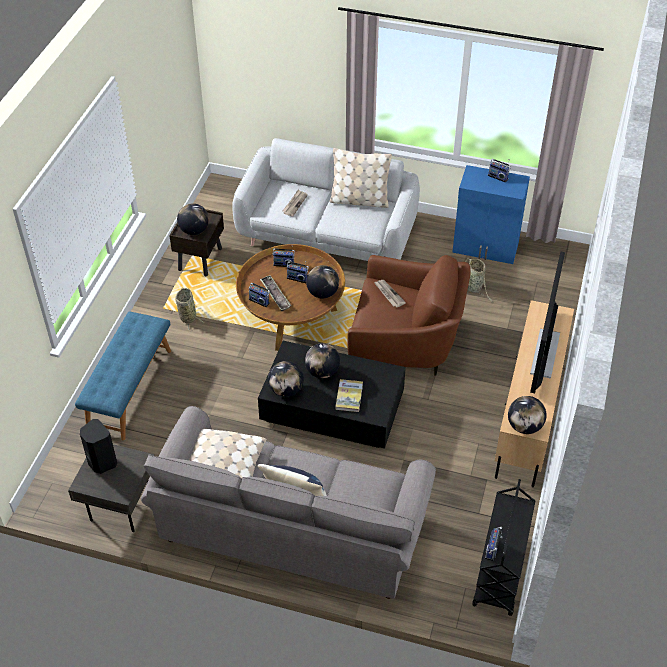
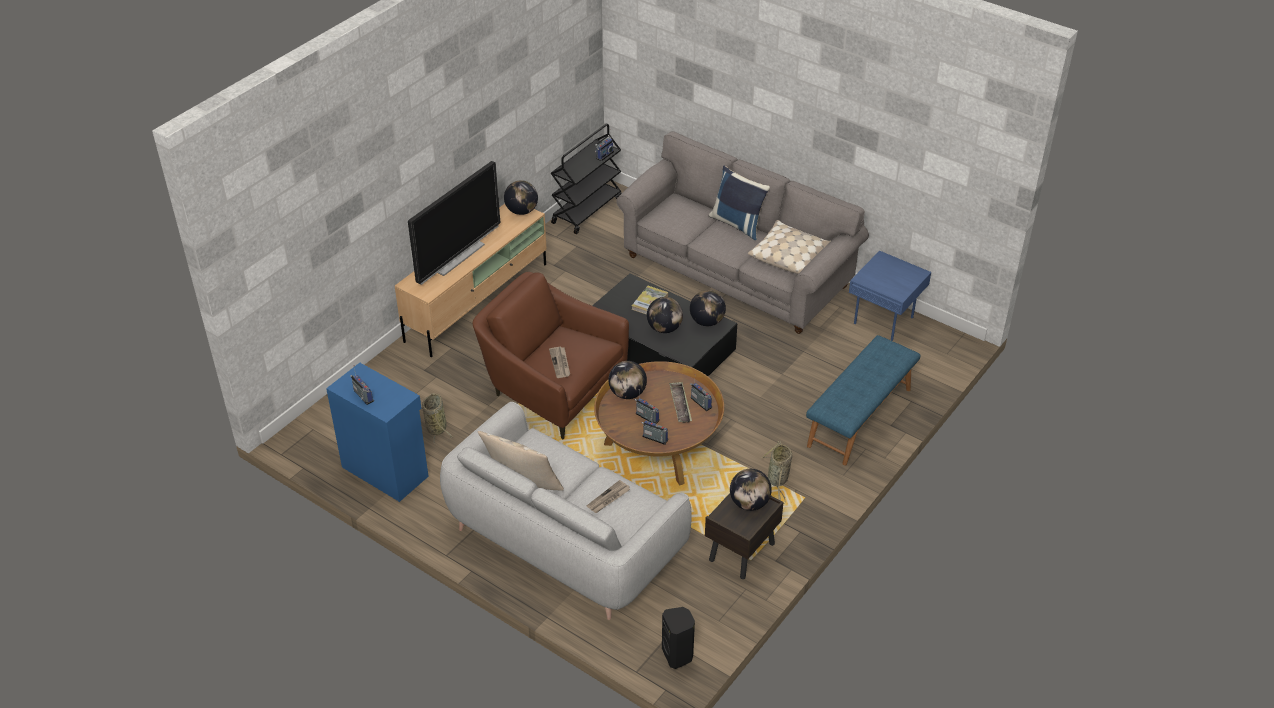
camera: 160 degrees left, 5 degrees down
(101, 463) = (899, 284): black speaker -> black speaker (678, 655)
(119, 508) = (885, 320): grey side table -> blue side table

